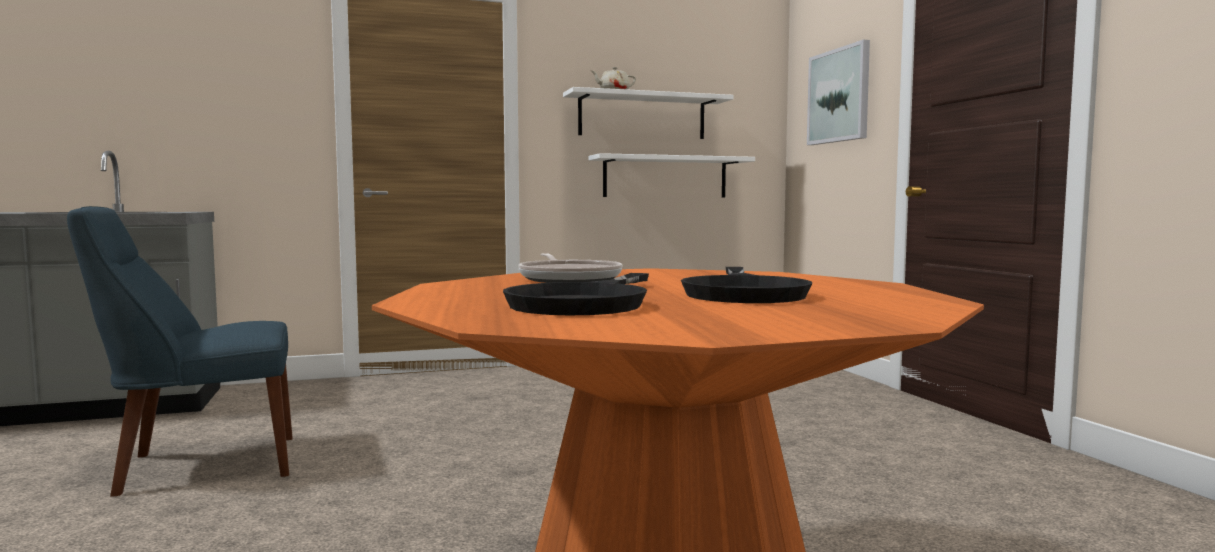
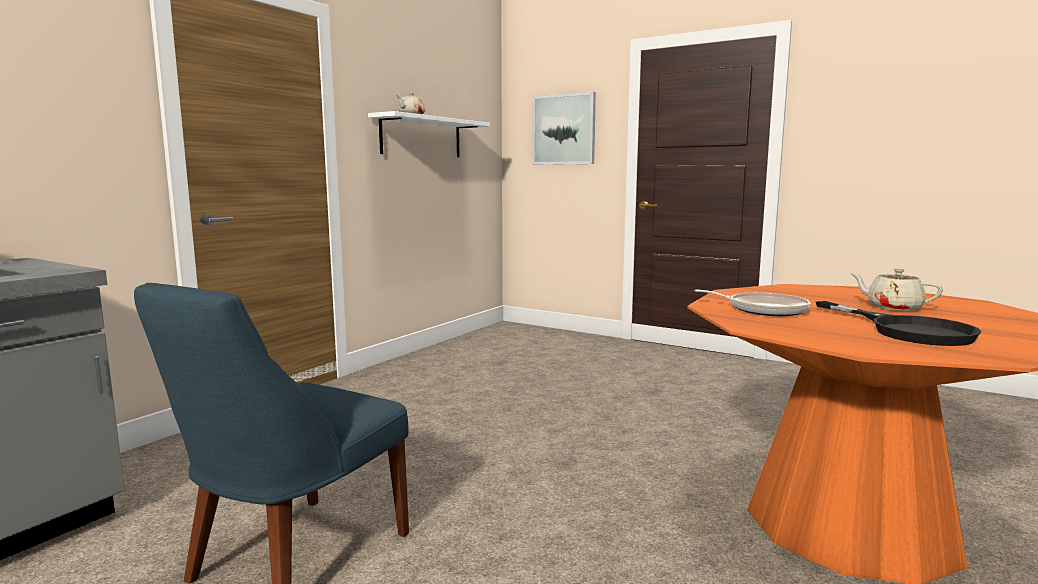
camera: 40 degrees left, 5 degrees up
(665, 177) = (437, 190): white shelf -> none
(744, 292) = (892, 307): black frying pan -> beige teapot

